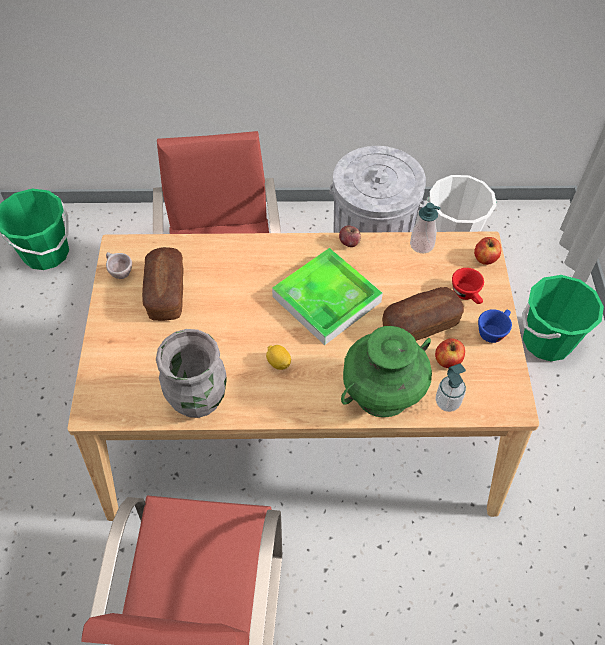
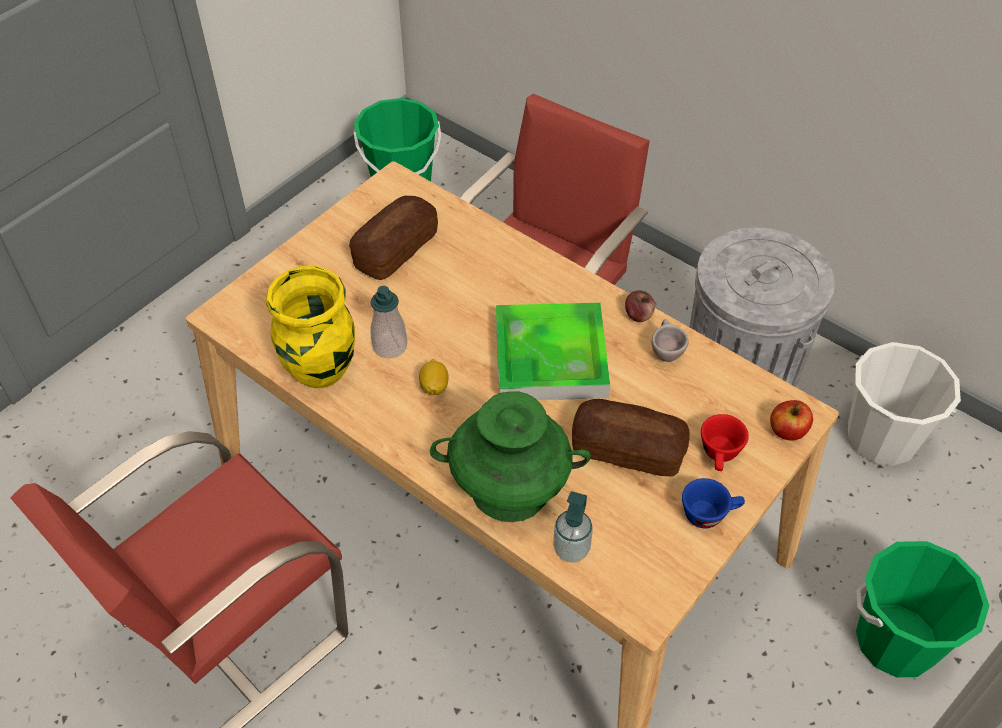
camera: 40 degrees right, 5 degrees down
(119, 273) = (371, 205): beige cup -> beige cup (665, 352)
(199, 401) = (321, 371): grey vase -> yellow vase
(421, 245) = (722, 368): soap dispenser -> soap dispenser (389, 346)
(448, 360) = (620, 507): apple -> none

